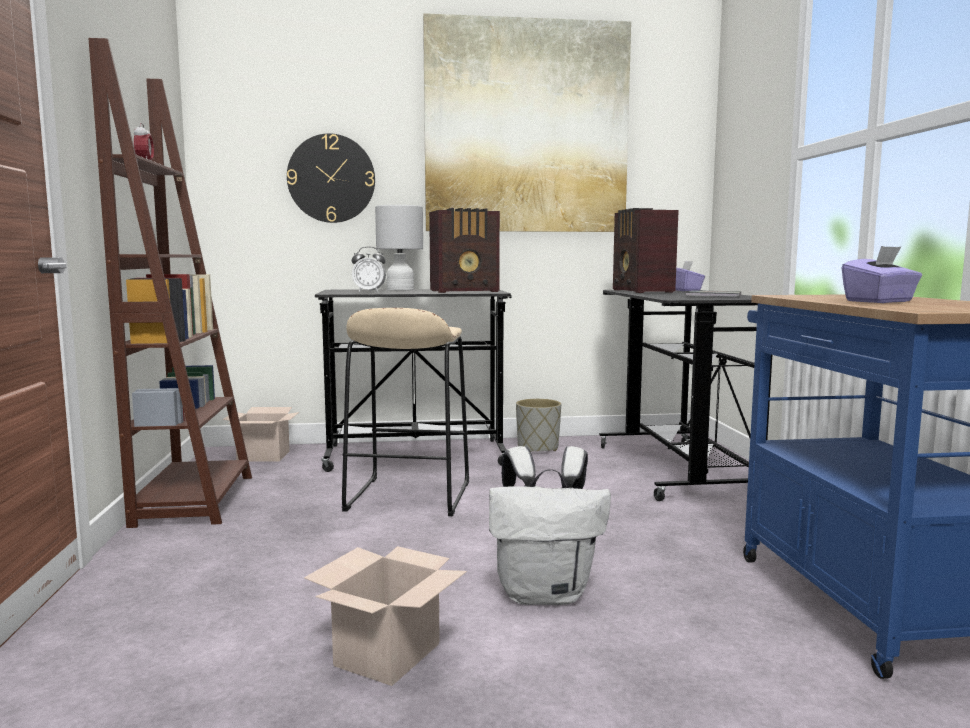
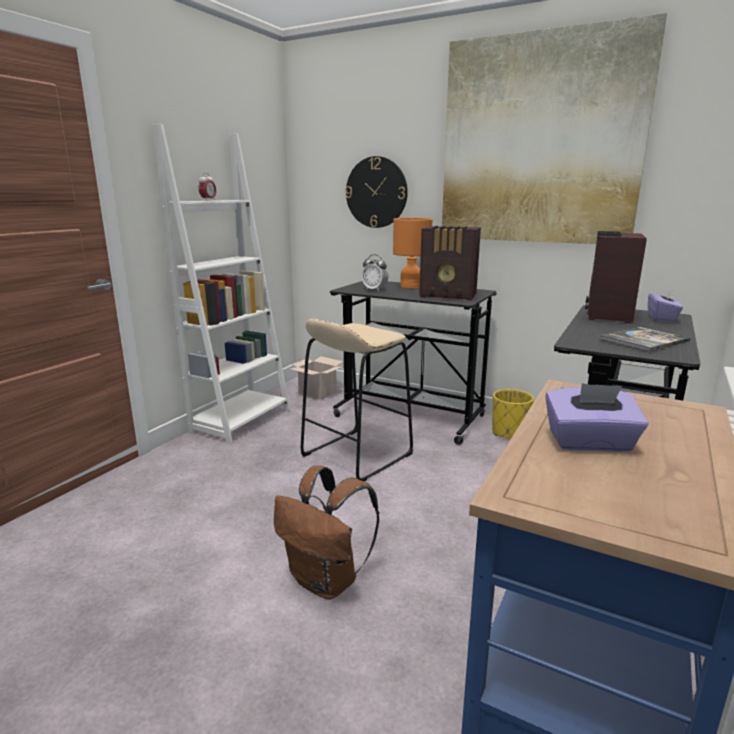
camera: 35 degrees right, 10 degrees up
(194, 500) = (241, 420): brown bookcase -> white bookcase
(387, 653) = (183, 585): cardboard box -> none
(401, 290) = (411, 286): grey table lamp -> orange table lamp
(538, 448) = (510, 433): grey planter -> yellow planter
(545, 593) = (327, 581): white backpack -> brown backpack

